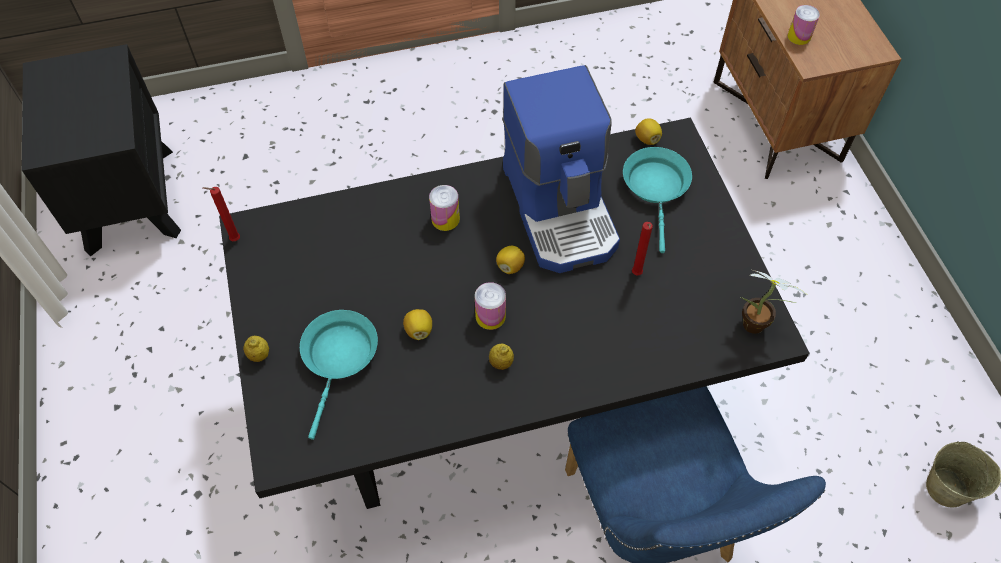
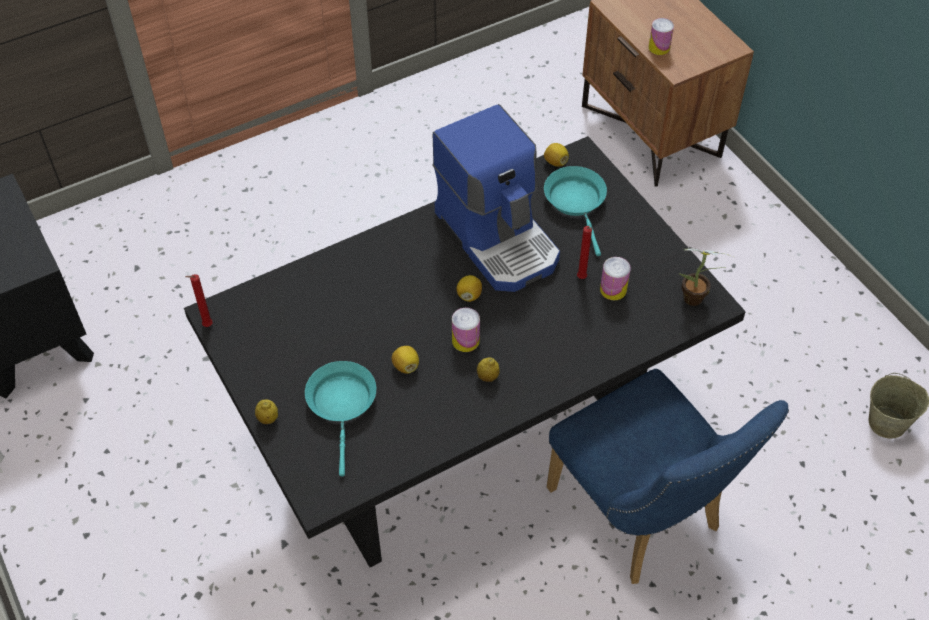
camera: 15 degrees left, 5 degrees down
(445, 219) = (397, 267): can -> can (613, 289)

